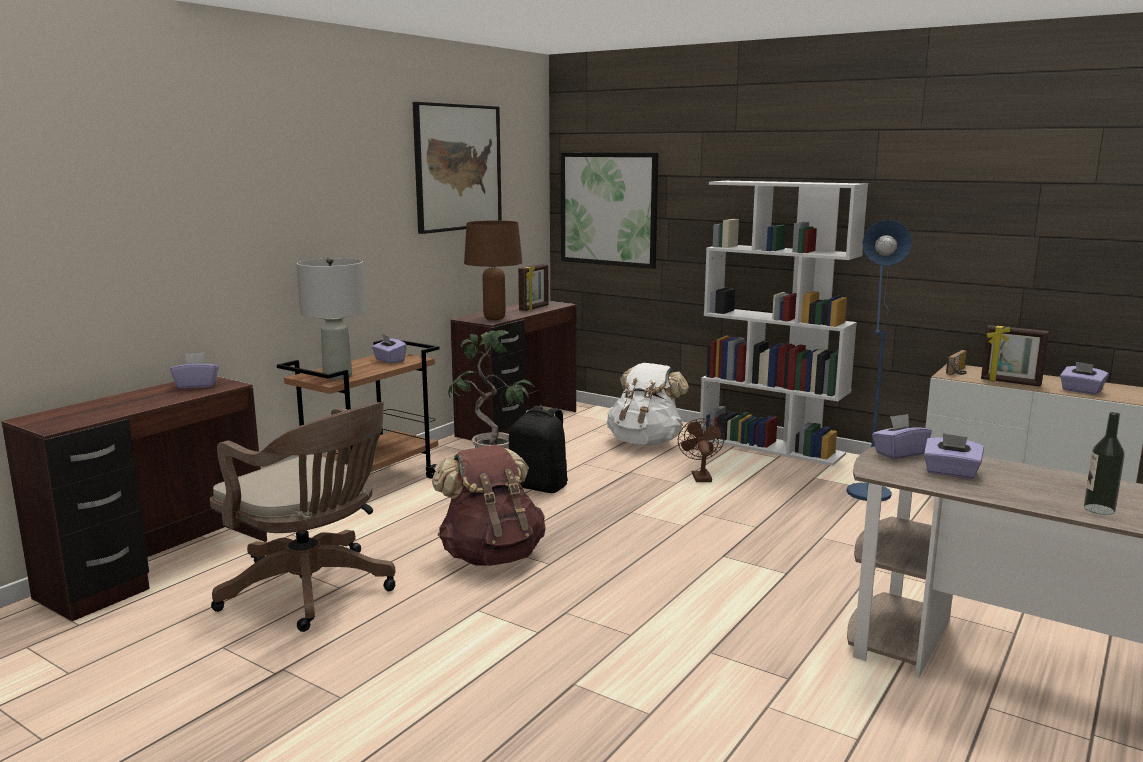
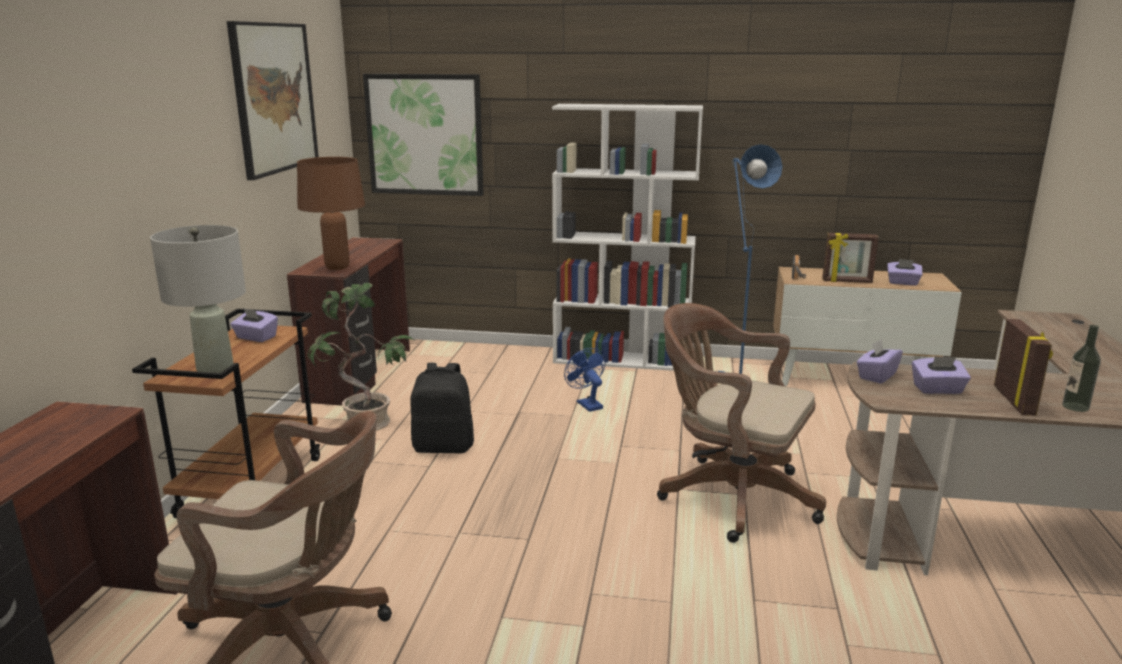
camera: 25 degrees left, 5 degrees up
(197, 385) = (63, 423): purple tissue box -> none
(491, 556) = (462, 544): brown backpack -> none
(534, 308) = (365, 249): picture frame -> picture frame (1015, 401)
(645, 442) = (506, 375): white backpack -> none
(700, 476) = (586, 404): brown fan -> blue fan
(771, 571) = (730, 496): none -> brown office chair

